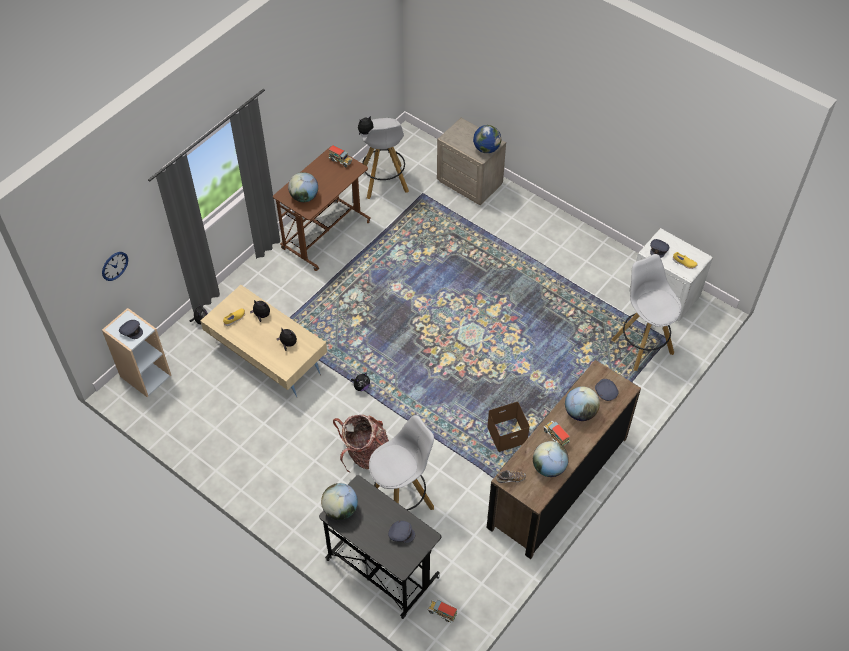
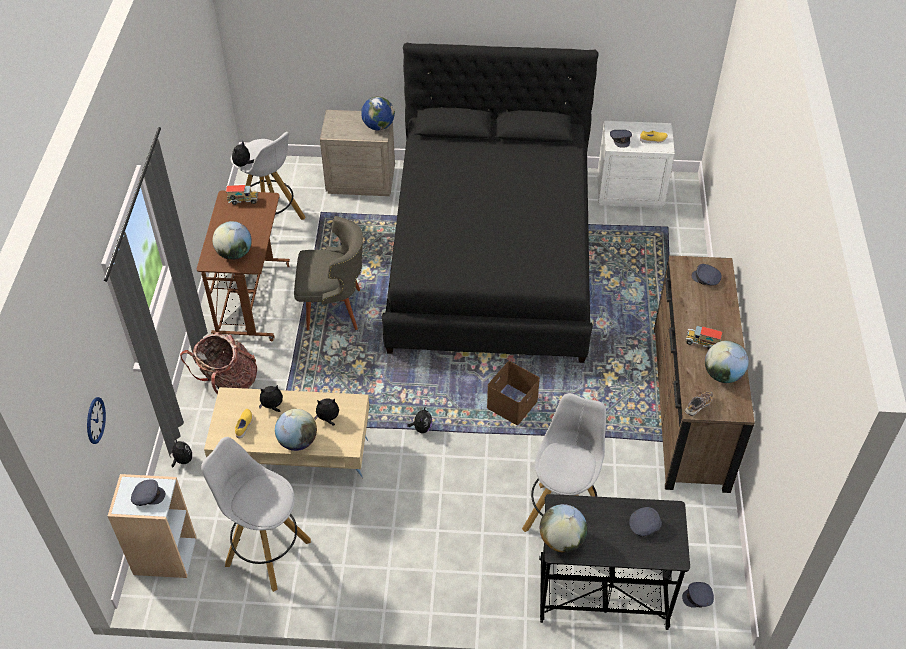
camera: 35 degrees left, 5 degrees down
(365, 454) = (485, 491): backpack -> backpack (228, 382)
(372, 270) = (333, 309): none -> grey chair
(442, 612) = (698, 598): toy truck -> grey cap
(506, 436) = (605, 392): brown storage box -> brown storage box (512, 405)
(513, 290) = (491, 256): none -> black bed
(580, 412) = (701, 309): globe -> globe (297, 441)
(641, 345) = (650, 244): white stool -> white stool (266, 552)

